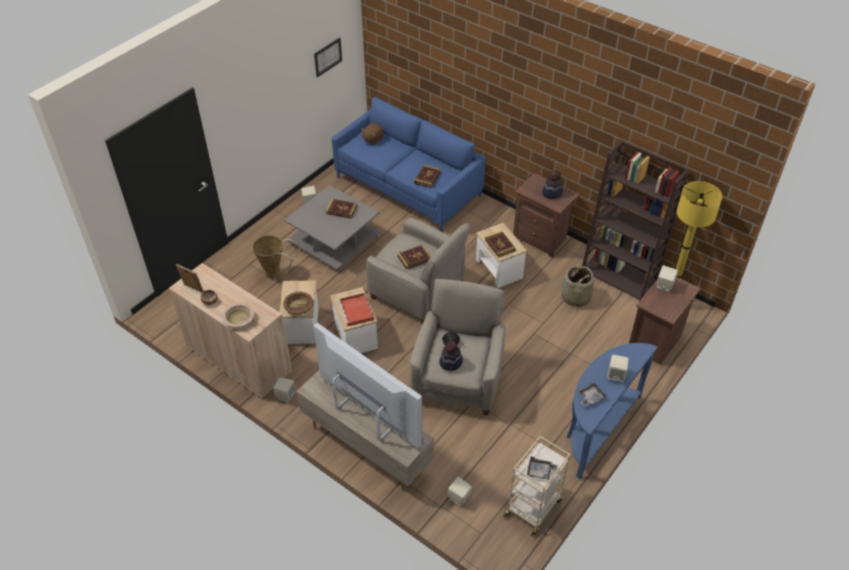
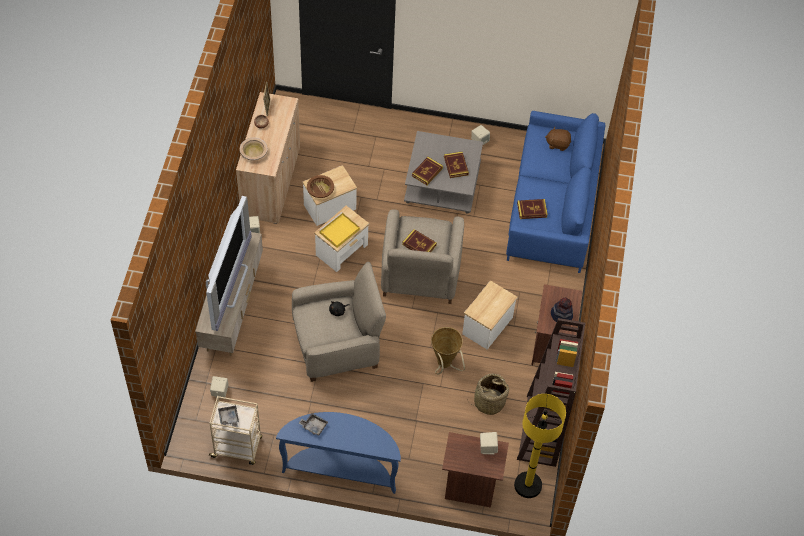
camera: 60 degrees right, 10 degrees up
(276, 275) = (375, 161): basket -> basket (445, 365)
(327, 57) = (566, 48): picture -> none
(356, 311) = (339, 231): red tray -> yellow tray
(451, 362) = (315, 320): hat -> none
(499, 245) = (484, 305): book -> book (427, 172)
(616, 375) = (348, 437): beige speaker -> none

